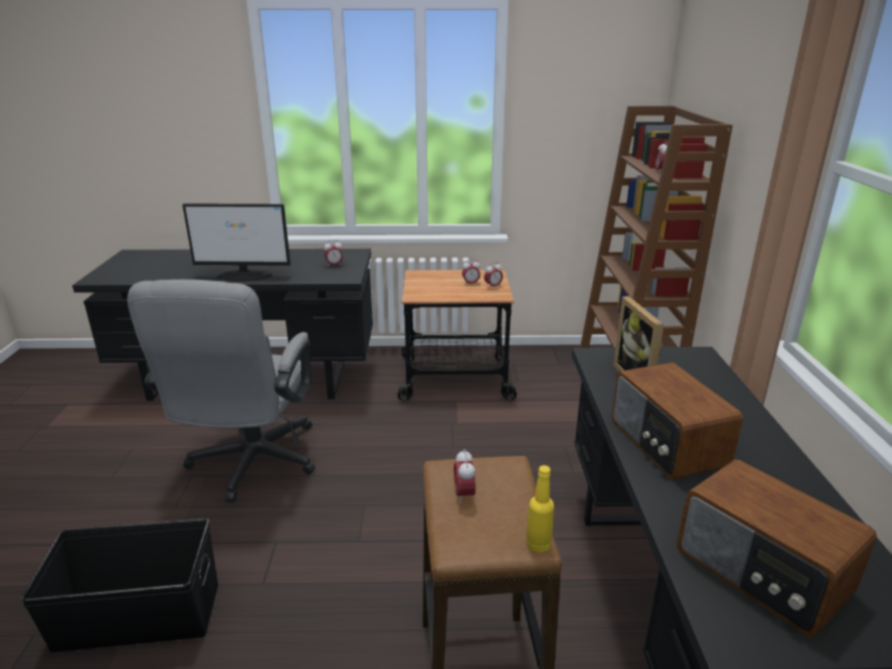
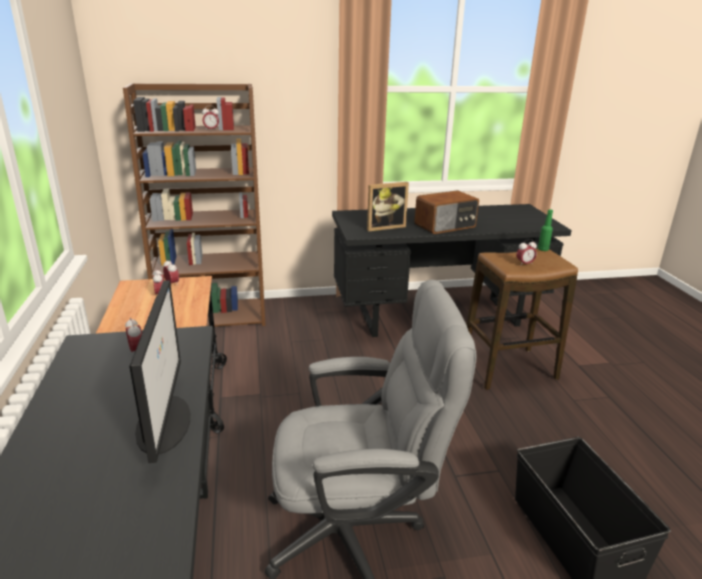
camera: 100 degrees left, 0 degrees up
(538, 545) = (543, 249): yellow bottle -> green bottle
(761, 572) = (519, 220): radio -> none

